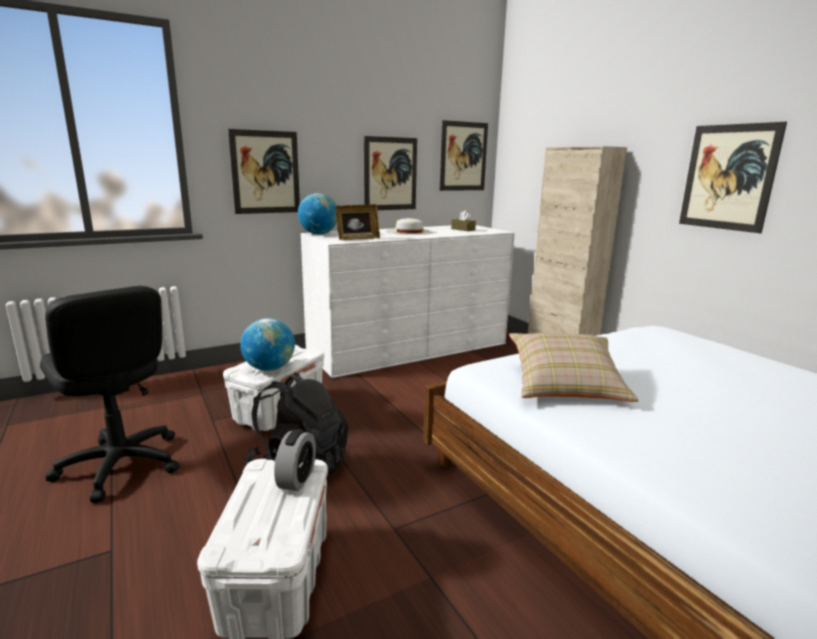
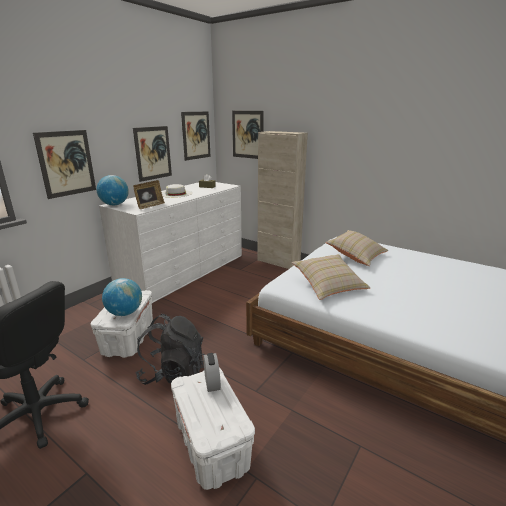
camera: 25 degrees left, 5 degrees up
(659, 355) = (356, 256): none -> beige pillow
(728, 177) = (366, 152): picture -> picture (247, 134)

